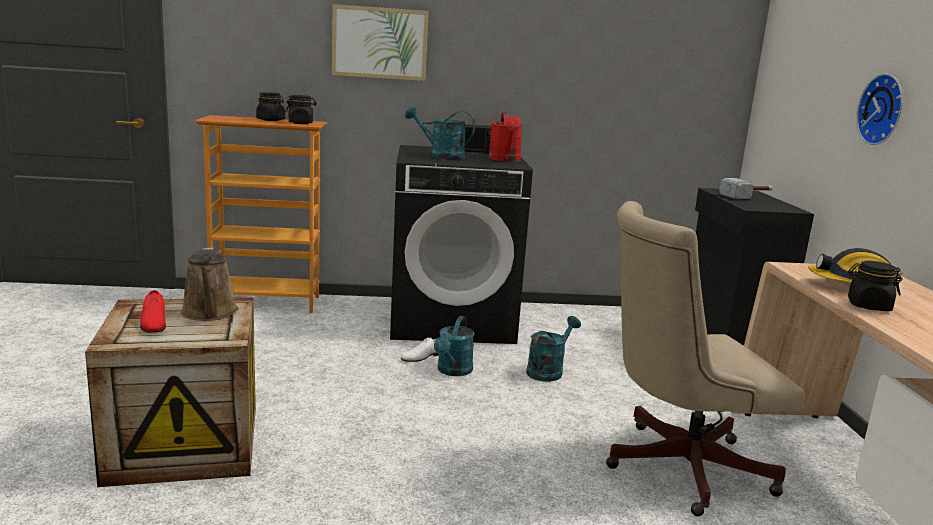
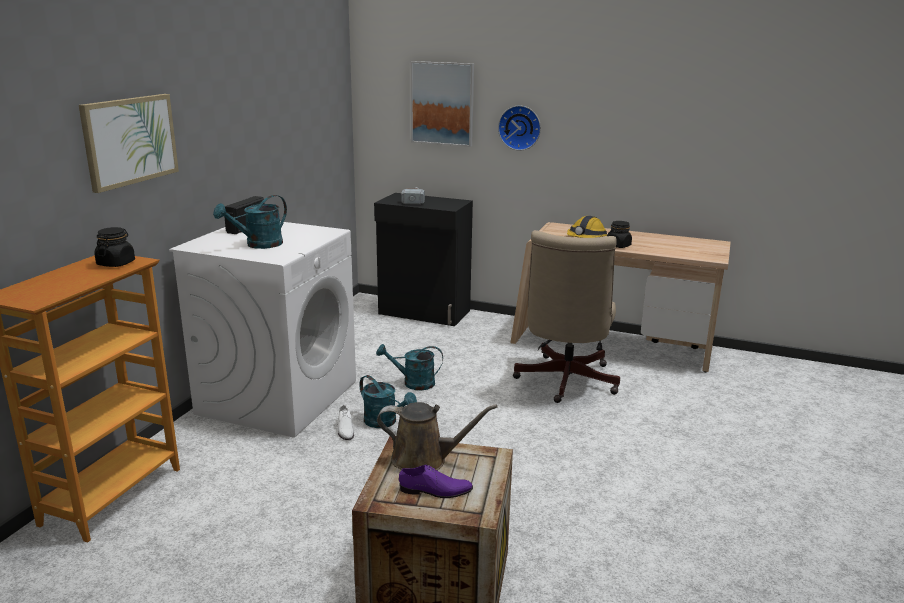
camera: 65 degrees left, 5 degrees up
(153, 322) = (435, 491): red shoe -> purple shoe
(271, 120) = (70, 273): black jar -> none
(452, 320) = (278, 397): black washing machine -> white washing machine
(505, 160) = (300, 229): red watering can -> none
(548, 371) = (413, 383): turquoise watering can -> turquoise watering can turned 60 degrees counterclockwise
(819, 74) = (442, 103): none -> picture

